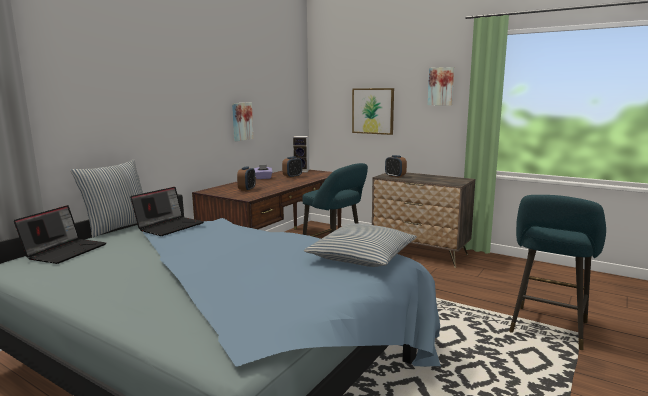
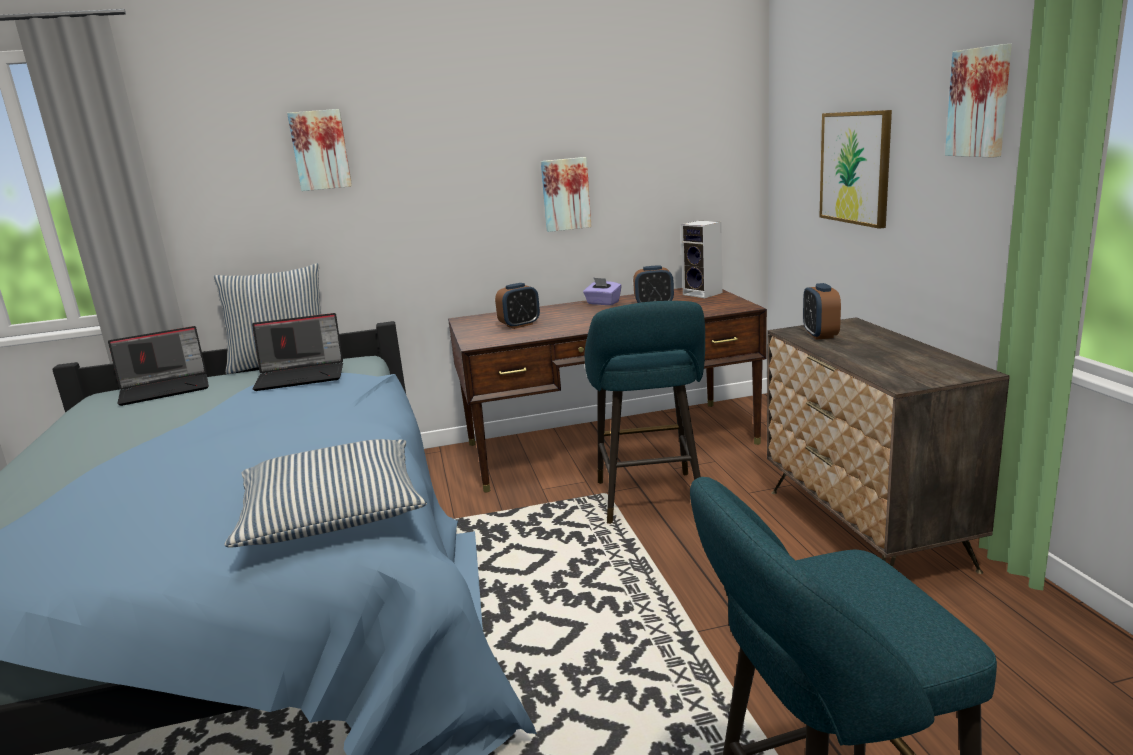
camera: 45 degrees right, 5 degrees up
(129, 87) = (320, 150): none -> picture

